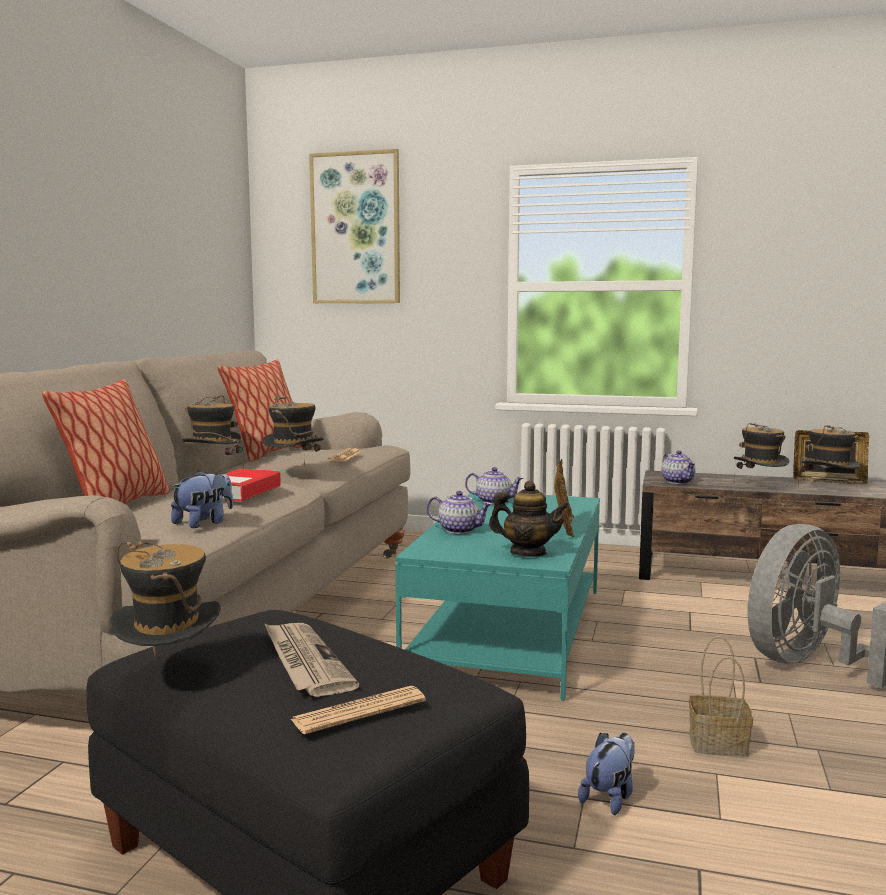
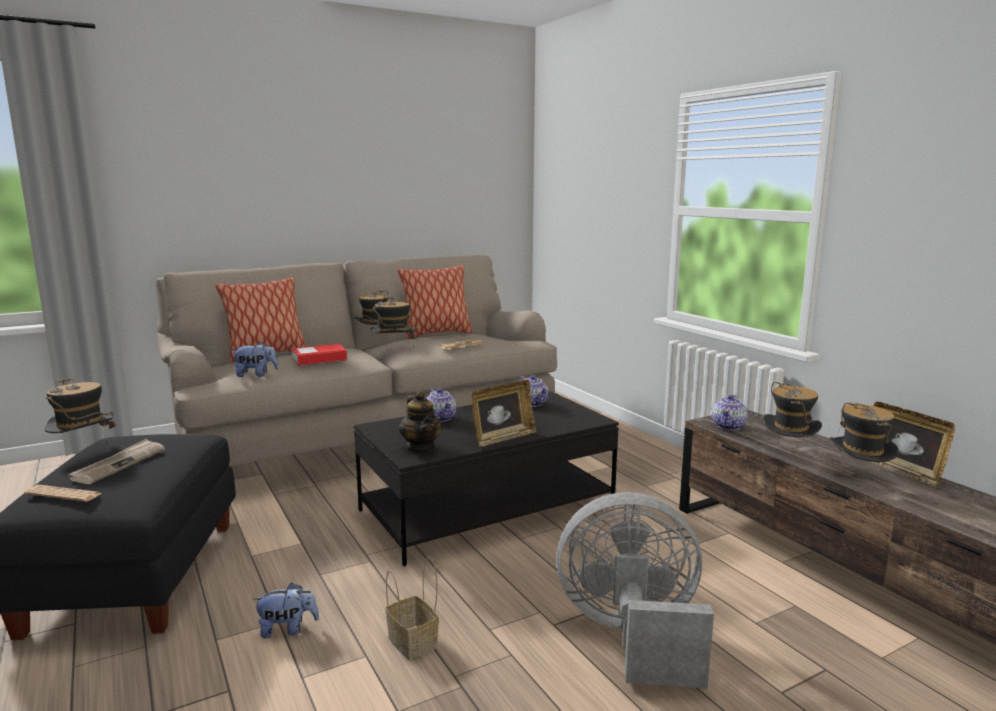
camera: 45 degrees right, 5 degrees up
(356, 228) = (585, 155): picture -> none
(509, 630) = (487, 508): turquoise coffee table -> black coffee table

